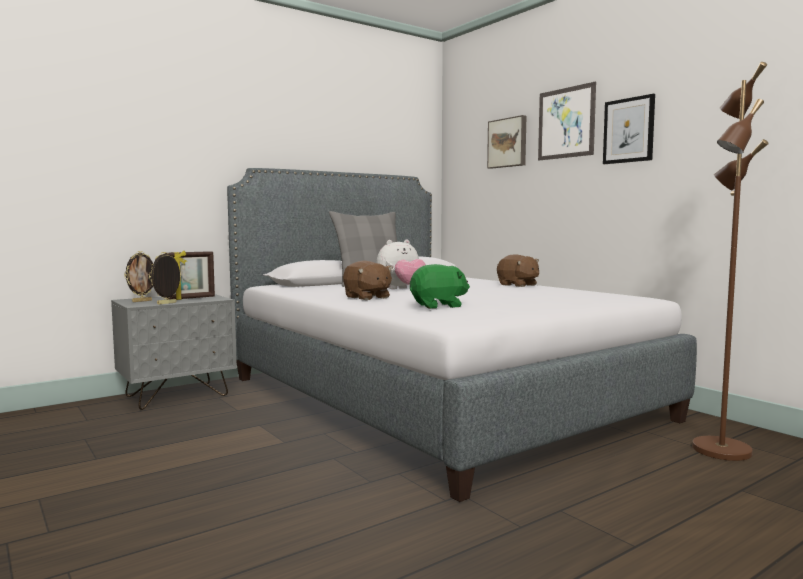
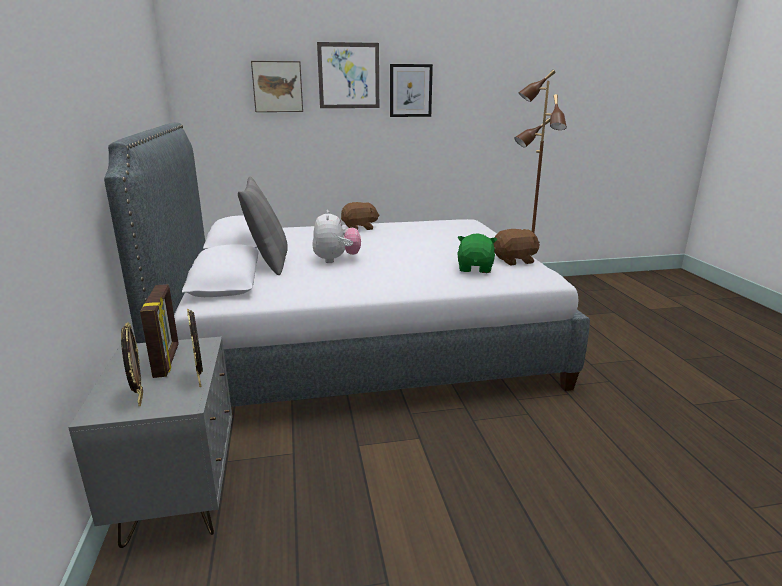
camera: 65 degrees left, 15 degrees up
(367, 297) = (388, 279): brown plush toy -> brown plush toy (514, 261)

